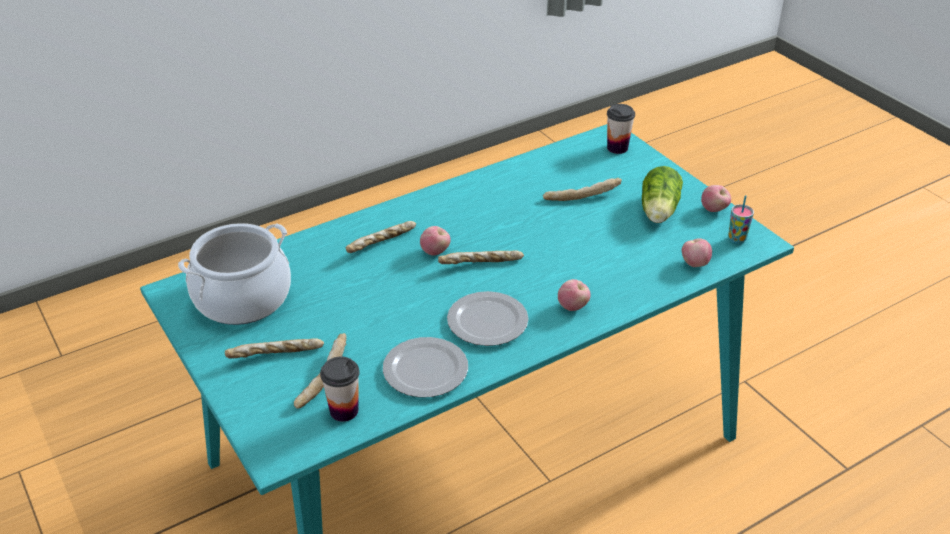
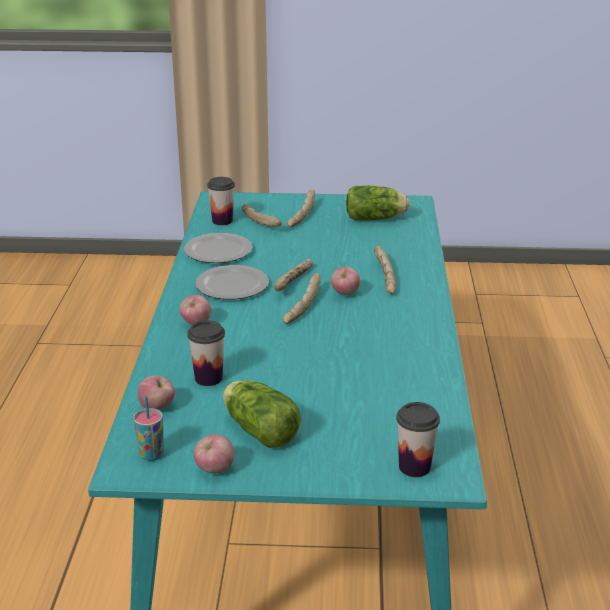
camera: 125 degrees right, 10 degrees down
(243, 298) = (377, 218): cooking pot -> lettuce
(581, 196) = (343, 396): bread -> bread (294, 283)
(634, 260) = (208, 378): none -> cup

